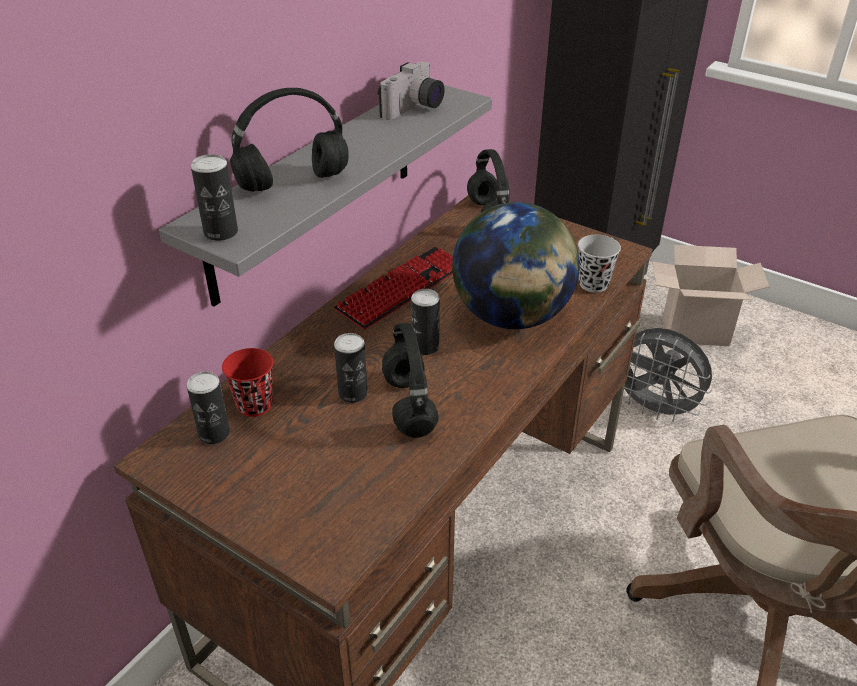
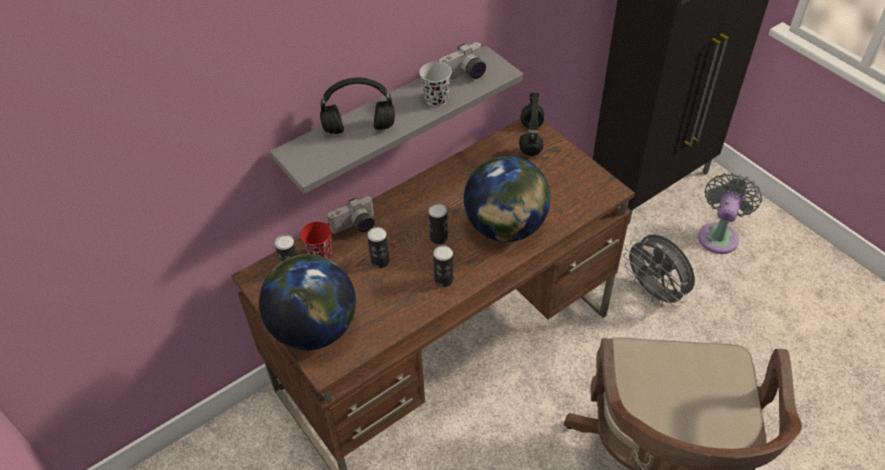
camera: 20 degrees right, 10 degrees up
(221, 232) = (302, 161): can -> can (444, 279)
(287, 509) = (314, 328): none -> globe
(295, 358) = (355, 227): none -> camera
(401, 288) = (443, 188): keyboard -> none
(408, 404) = (410, 277): black headphones -> none
(593, 284) = (574, 214): black cup -> black cup (436, 99)
(693, 332) = (719, 235): cardboard box -> grey fan

